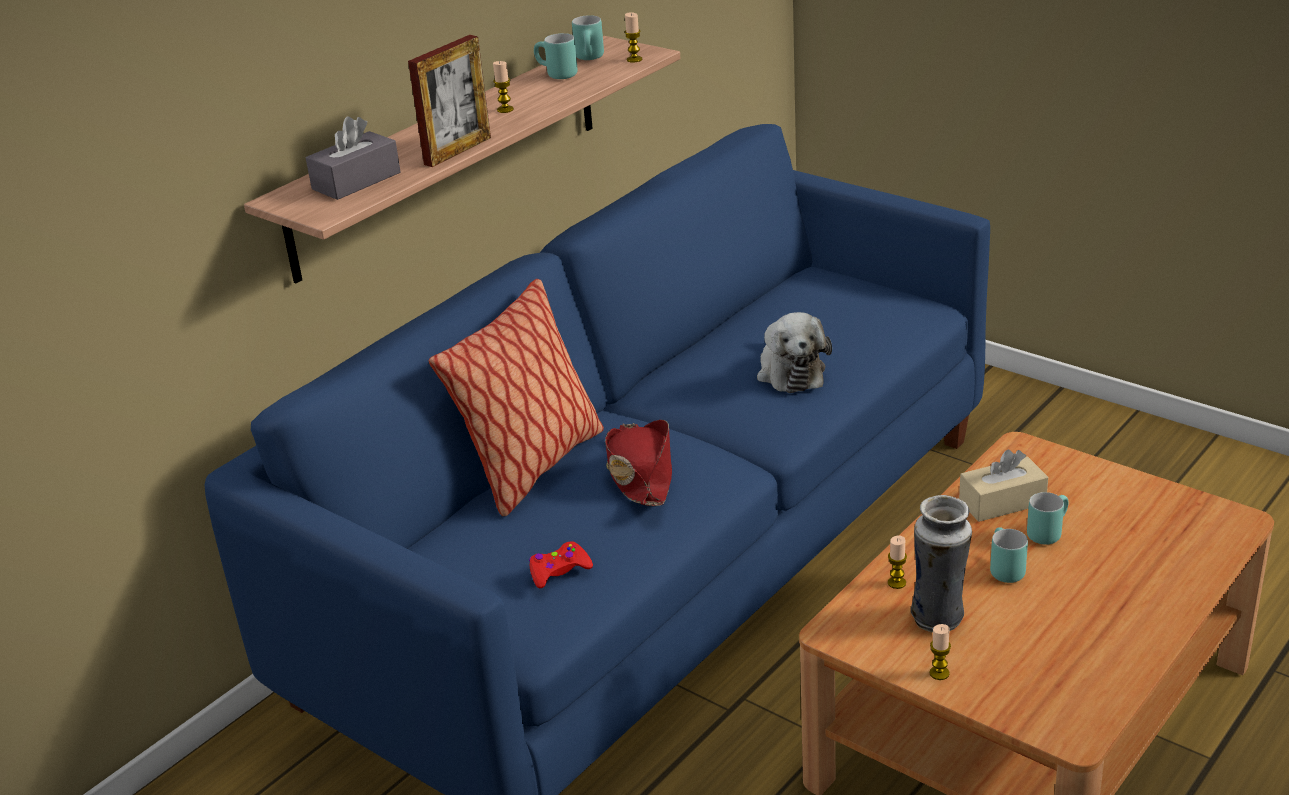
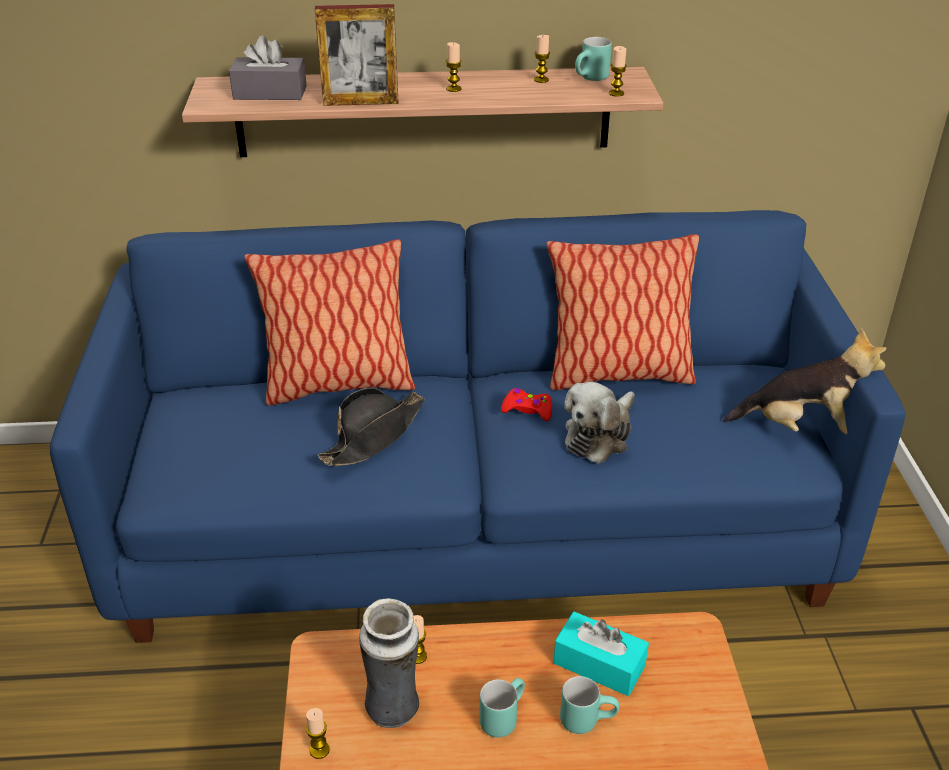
camera: 45 degrees right, 5 degrees up
(555, 75) = (541, 80): turquoise mug -> candle
(559, 571) = (229, 464): red game controller -> red game controller (528, 410)
(640, 473) = (374, 435): red hat -> black hat
(727, 330) = (617, 374): none -> pillow
(898, 288) = (800, 427): none -> plush toy
(1002, 502) = (599, 664): beige tissue box -> turquoise tissue box

